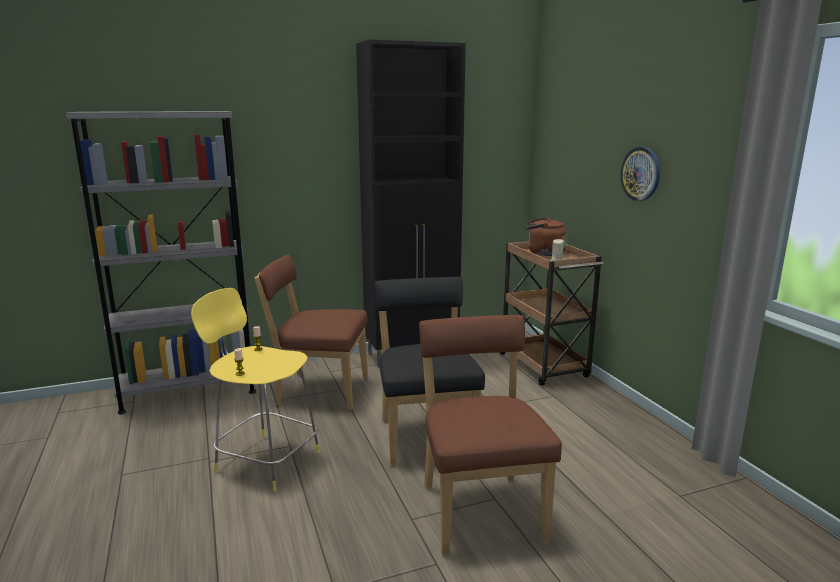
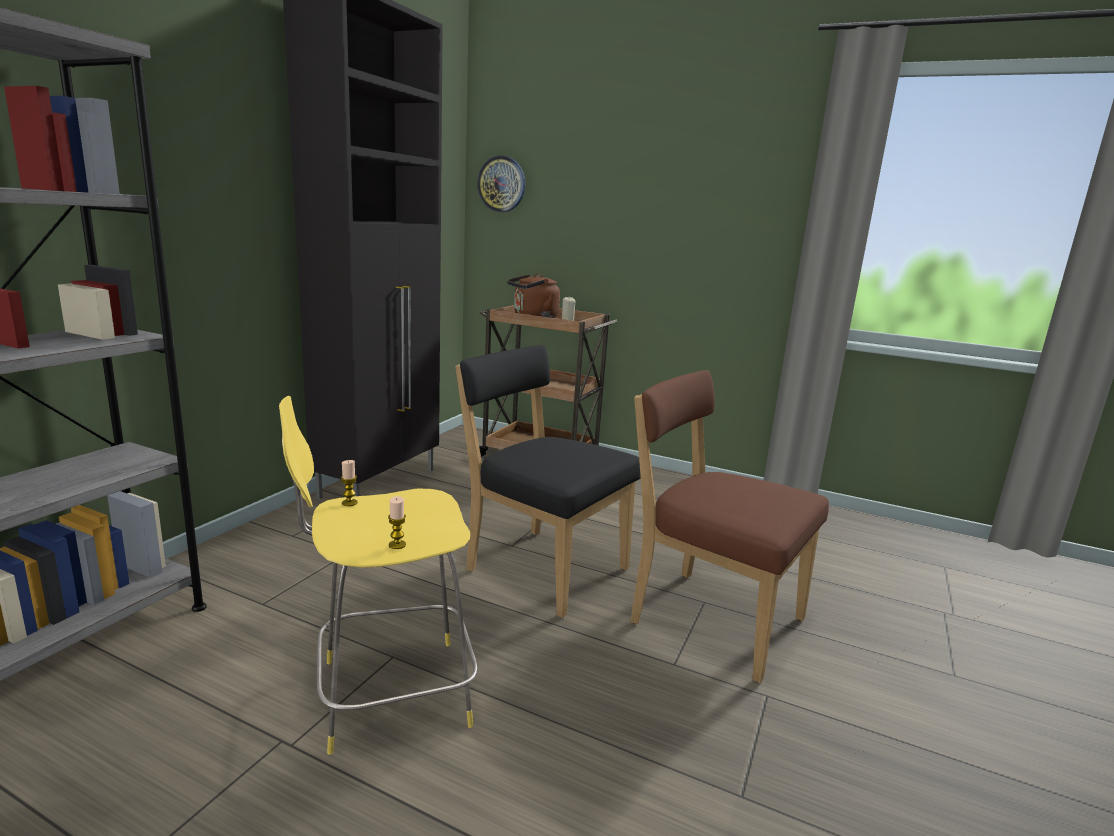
camera: 45 degrees left, 0 degrees up
(318, 391) = (318, 567): brown chair -> none
(641, 174) = (660, 215): wall clock -> wall clock (502, 184)

